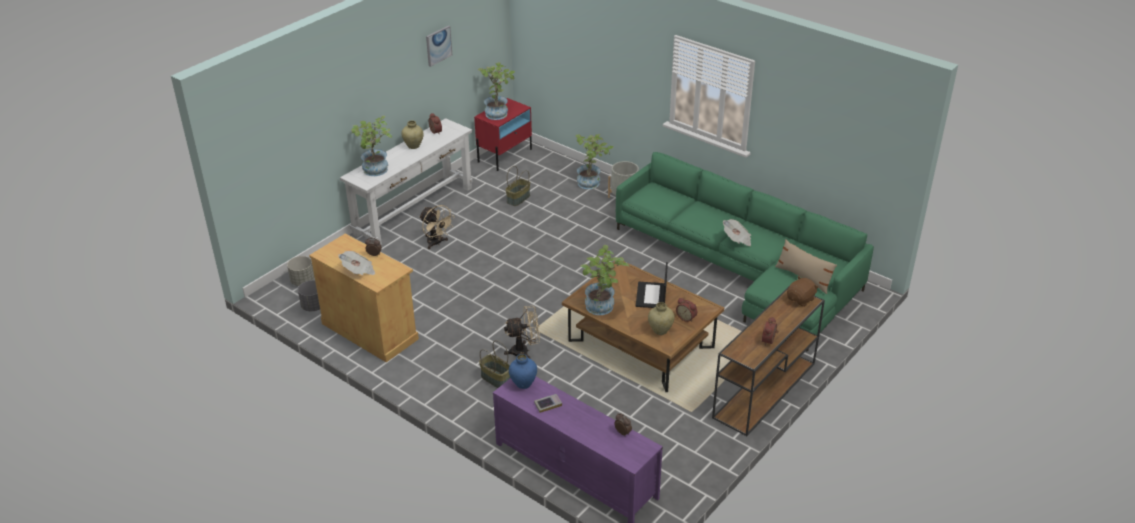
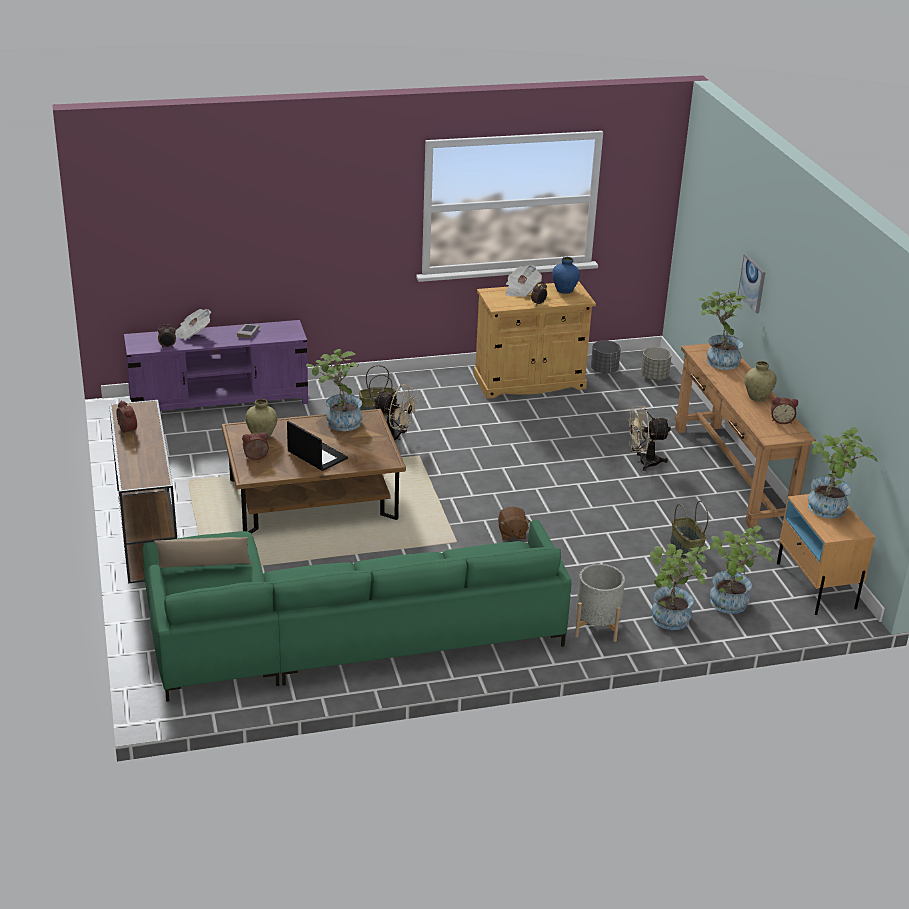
camera: 125 degrees right, 5 degrees down
(414, 210) = (731, 473): white console table -> brown console table
(438, 45) = (840, 331): picture -> picture (752, 283)
(505, 155) = (816, 586): red nightstand -> beige nightstand
(523, 383) = (288, 333): blue vase -> blue vase (564, 291)
(524, 351) = (395, 438): beige fan -> beige fan turned 90 degrees counterclockwise
(555, 171) = (730, 606): none -> potted plant
(737, 239) = (332, 564): newspaper -> newspaper (192, 333)
(801, 299) = (143, 478): brown plush toy -> brown plush toy (512, 534)

